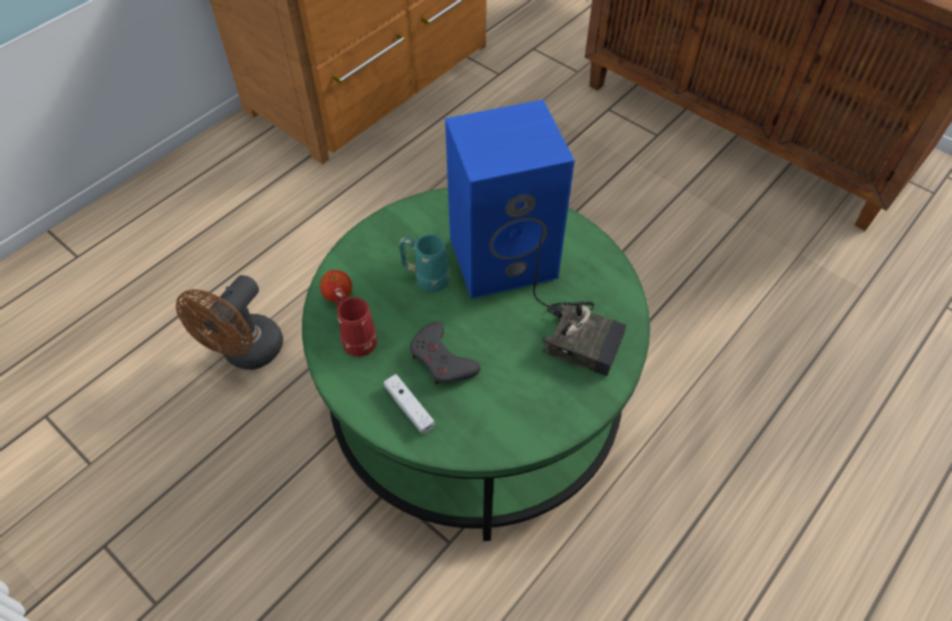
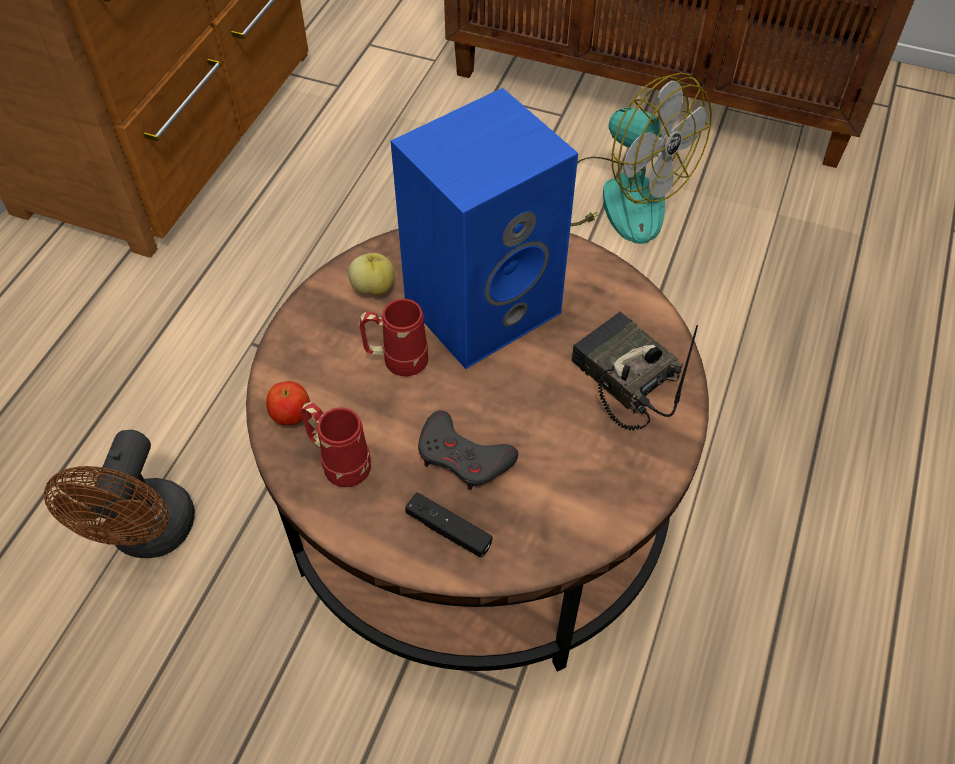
camera: 20 degrees left, 0 degrees up
(409, 407) = (448, 530): white game controller -> black game controller
(425, 278) = (396, 360): turquoise mug -> red mug
(432, 223) = (373, 288): none -> apple
(476, 402) = (477, 503): green coffee table -> brown coffee table
(581, 339) = (621, 378): radio -> radio turned 135 degrees counterclockwise
(674, 208) = (618, 197): none -> fan

